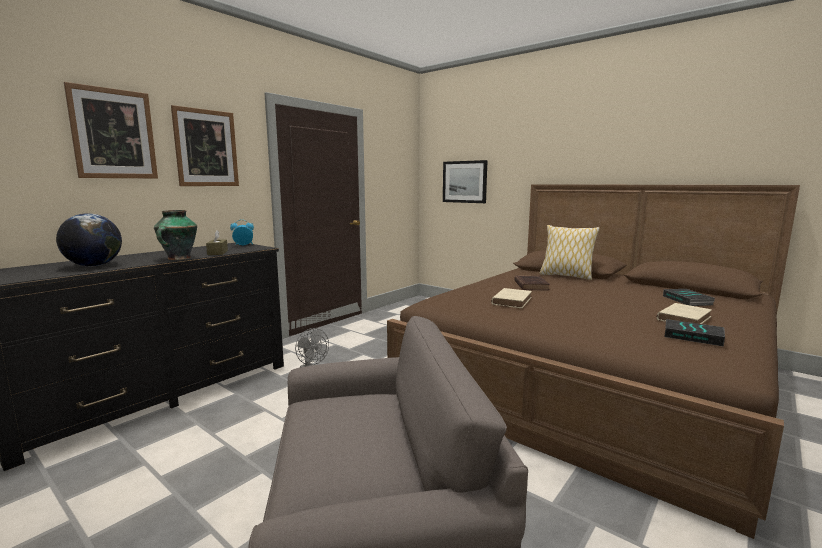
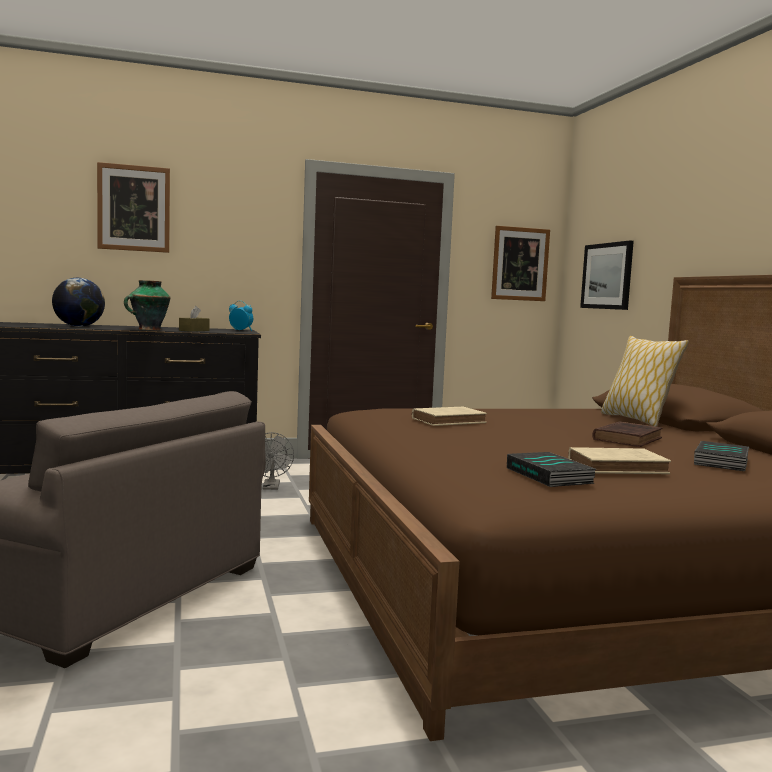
camera: 35 degrees right, 5 degrees down
(206, 148) = (225, 223): picture -> picture (520, 264)
(530, 285) = (537, 417): brown book -> brown book (628, 439)

